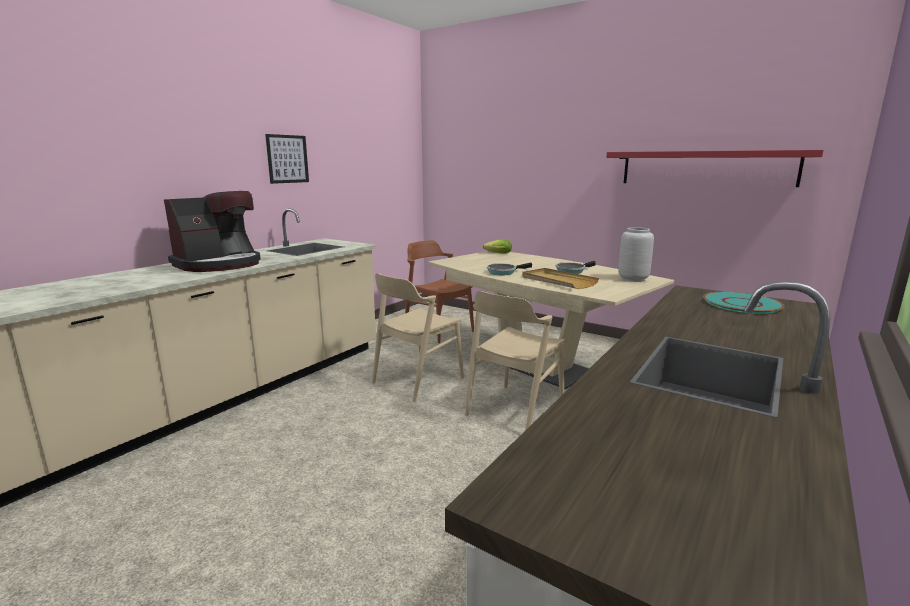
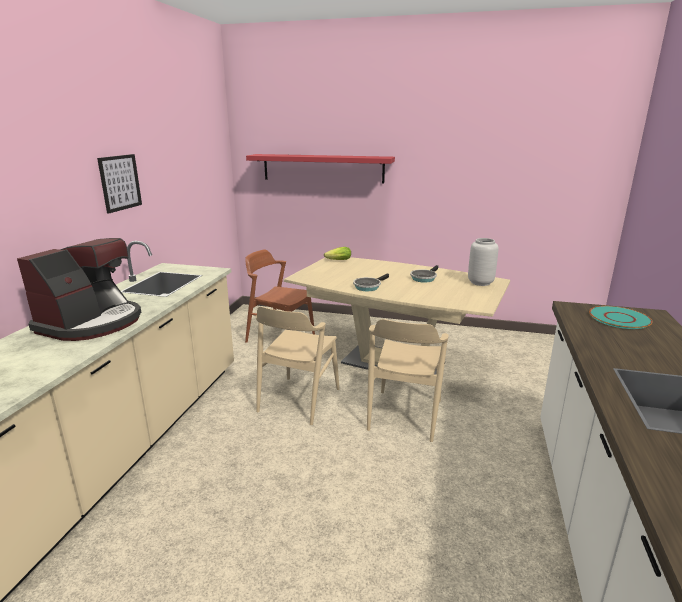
camera: 20 degrees left, 5 degrees up
(558, 281) = (425, 293): beige tray -> none
(706, 168) = (513, 176): red shelf -> red shelf (323, 168)

